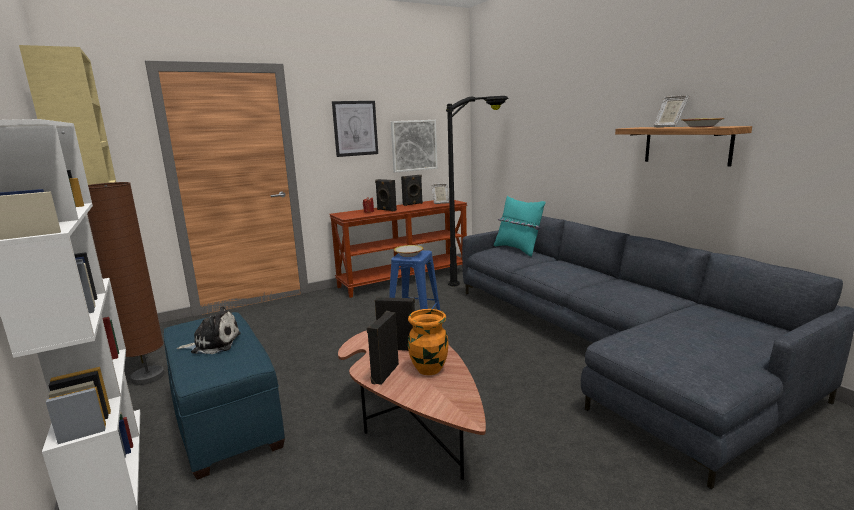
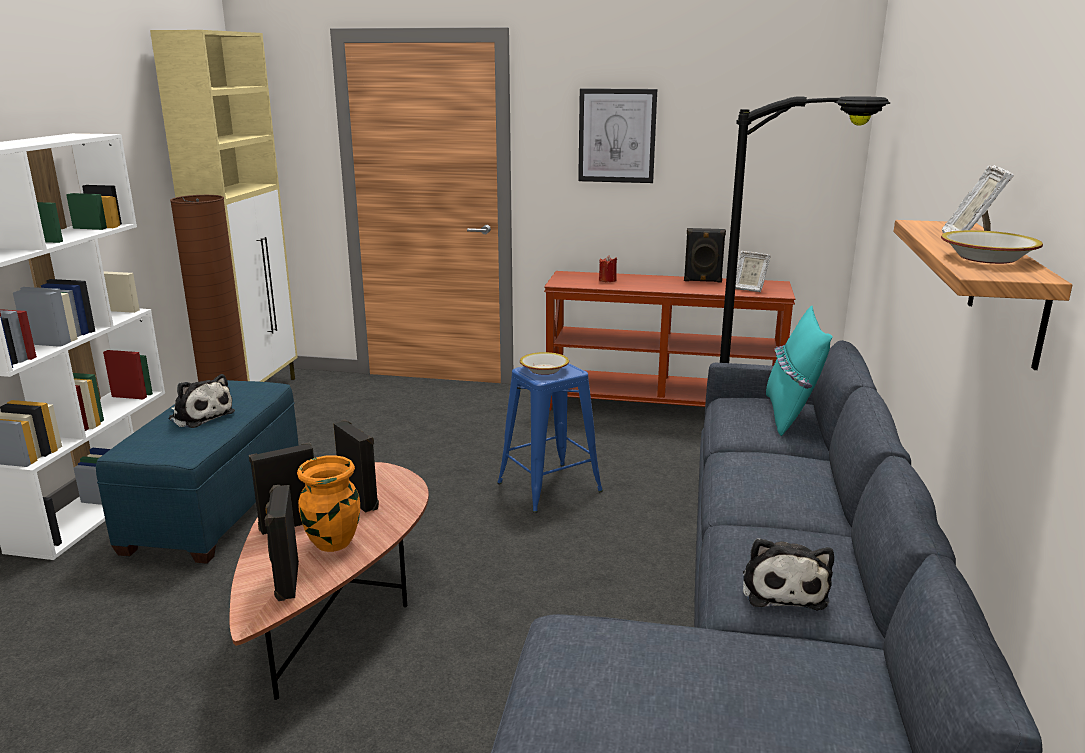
camera: 40 degrees right, 5 degrees up
(386, 210) = (637, 283): black speaker -> black speaker (286, 581)
(414, 145) = (728, 174): picture -> none
(643, 298) = (783, 588): none -> plush toy

